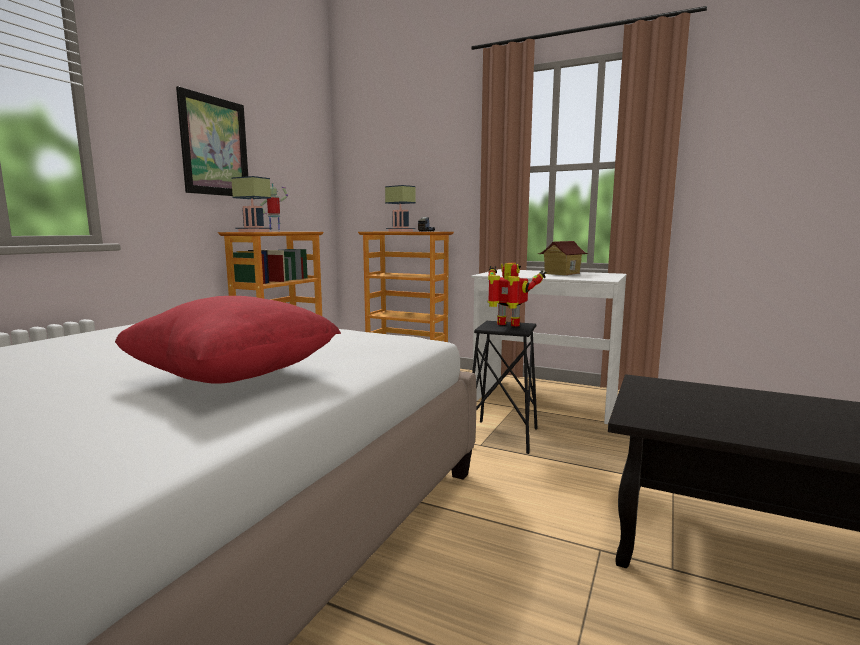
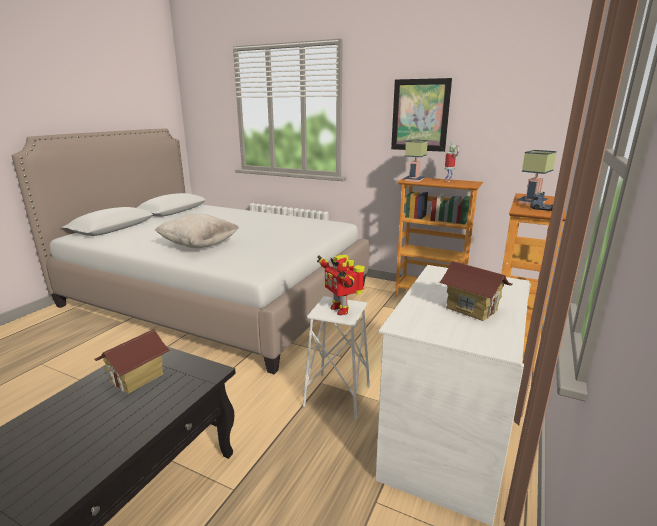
camera: 90 degrees right, 10 degrees up
(234, 378) = (199, 245): red pillow -> beige pillow
(502, 436) = (337, 395): black stool -> white stool
(508, 325) = (340, 309): toy robot -> toy robot turned 120 degrees clockwise
(701, 411) = (137, 378): none -> toy house

